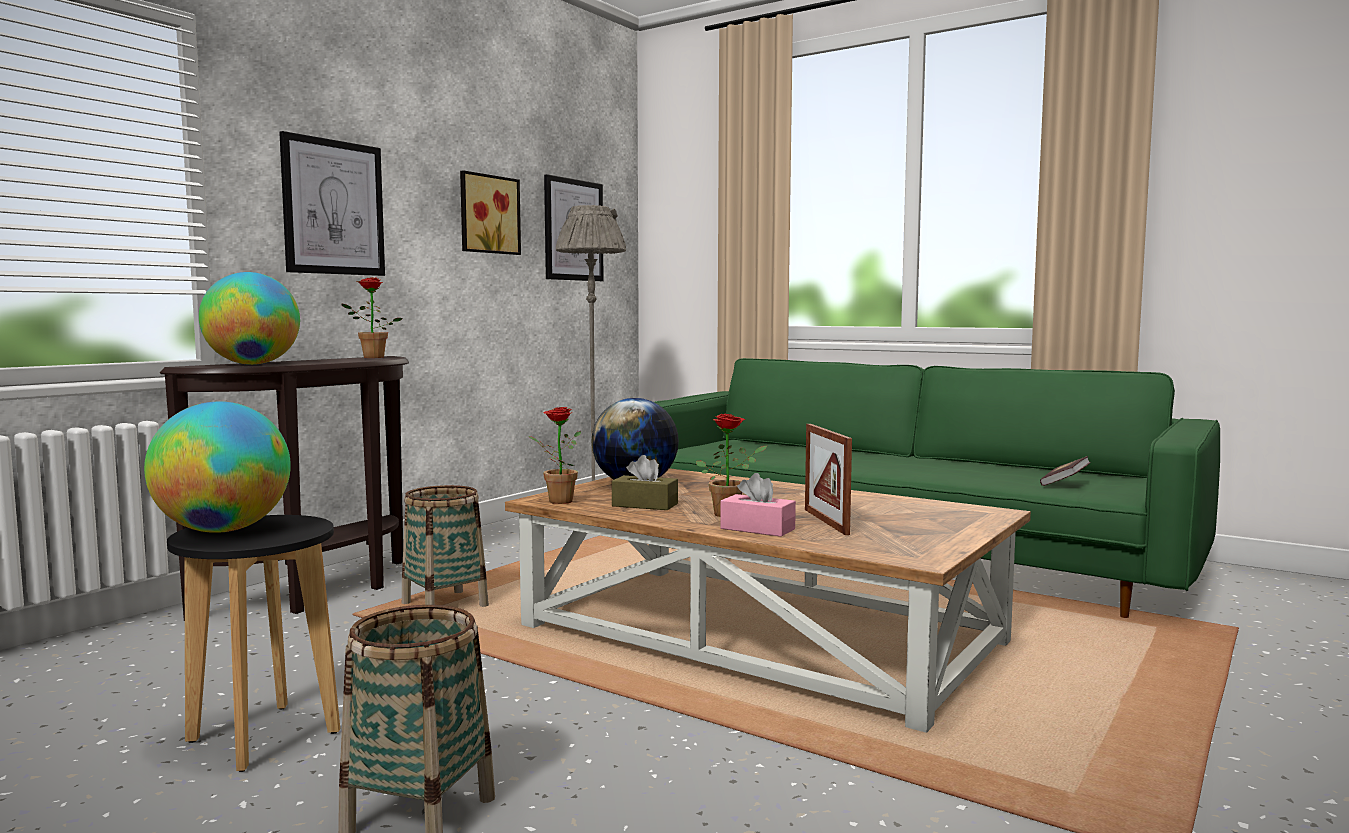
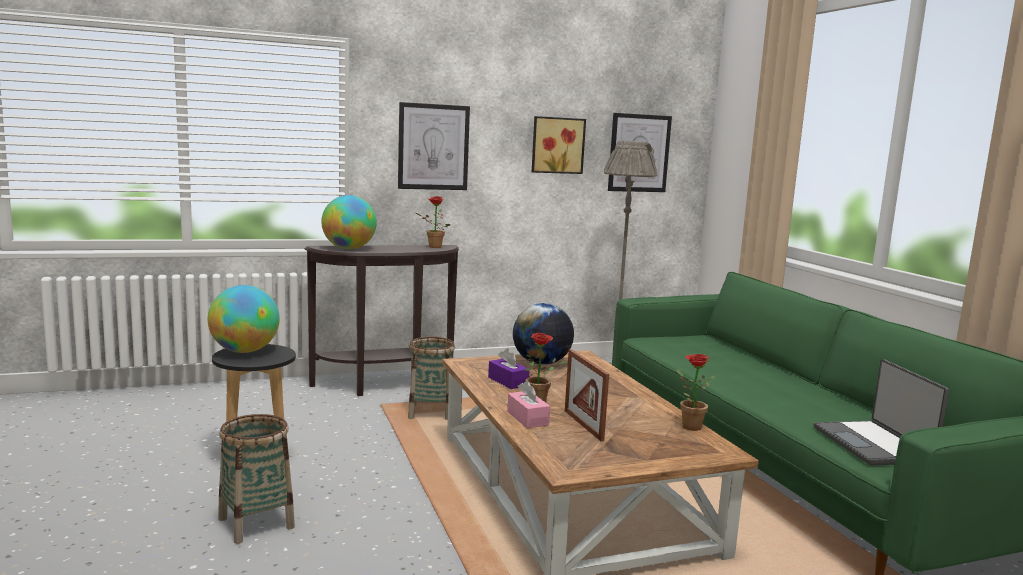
camera: 35 degrees right, 5 degrees up
(555, 501) = (467, 365): potted plant -> potted plant (688, 425)
(645, 505) = (508, 381): brown tissue box -> purple tissue box
(826, 521) = (583, 425): picture frame -> picture frame turned 45 degrees counterclockwise
(1064, 483) = (873, 444): book -> laptop

